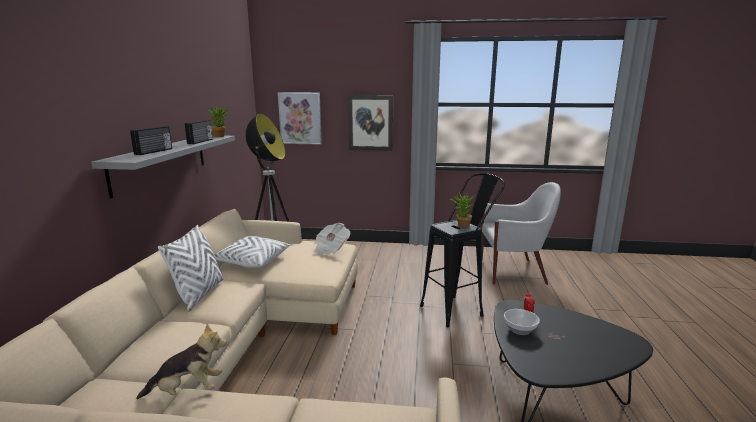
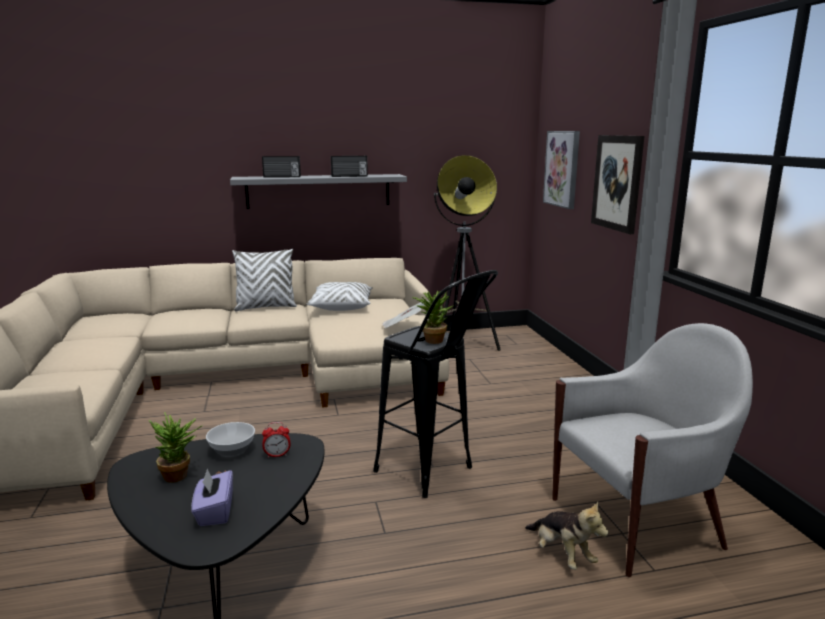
camera: 70 degrees right, 0 degrees up
(187, 390) = (126, 335): plush toy -> plush toy (562, 554)
(220, 136) = (394, 175): potted plant -> potted plant (180, 476)
(513, 272) = (638, 522): white armchair -> white armchair turned 90 degrees counterclockwise
(599, 338) = (214, 512): none -> purple tissue box

